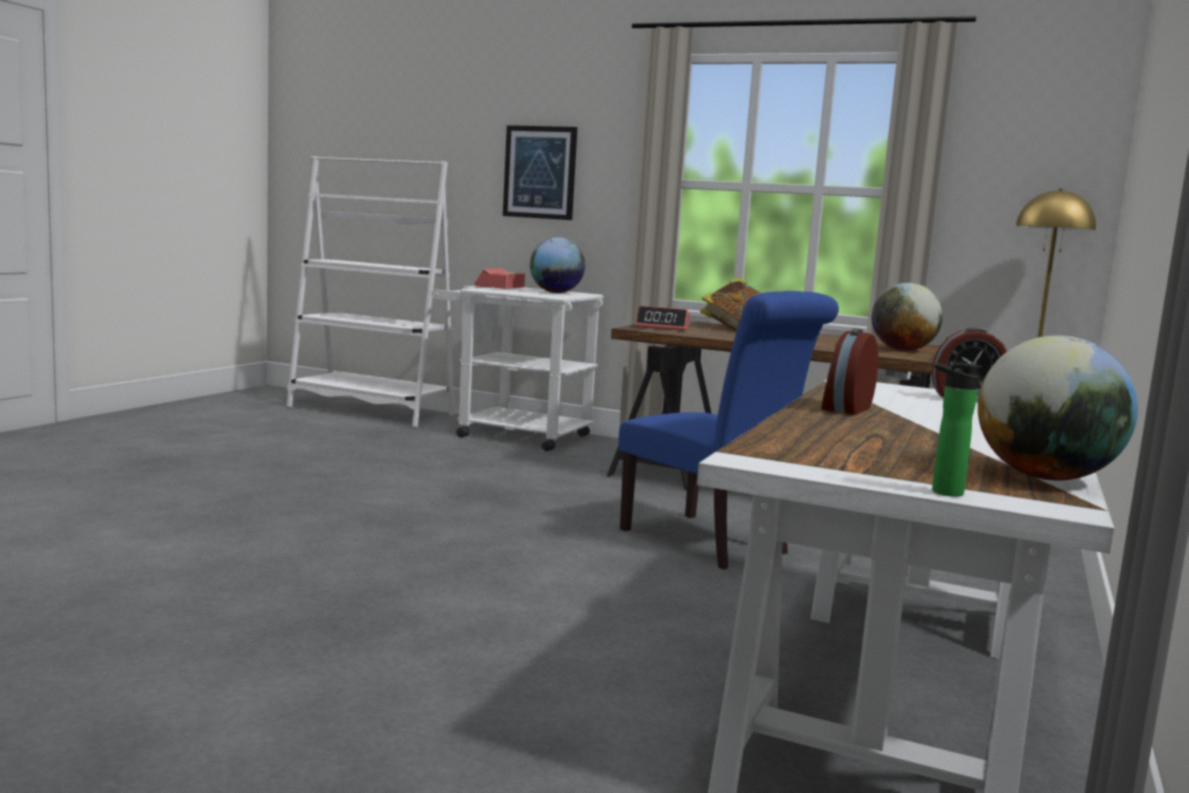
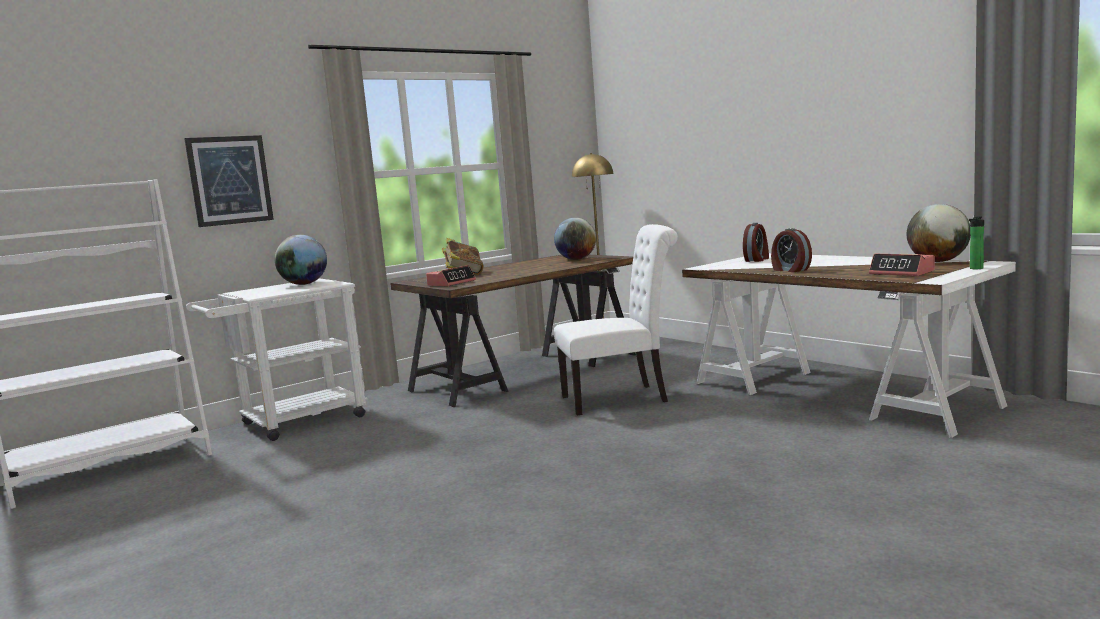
camera: 60 degrees left, 0 degrees up
(499, 287) = (252, 292): alarm clock -> alarm clock (902, 273)
(711, 543) = (621, 398): blue chair -> white chair

